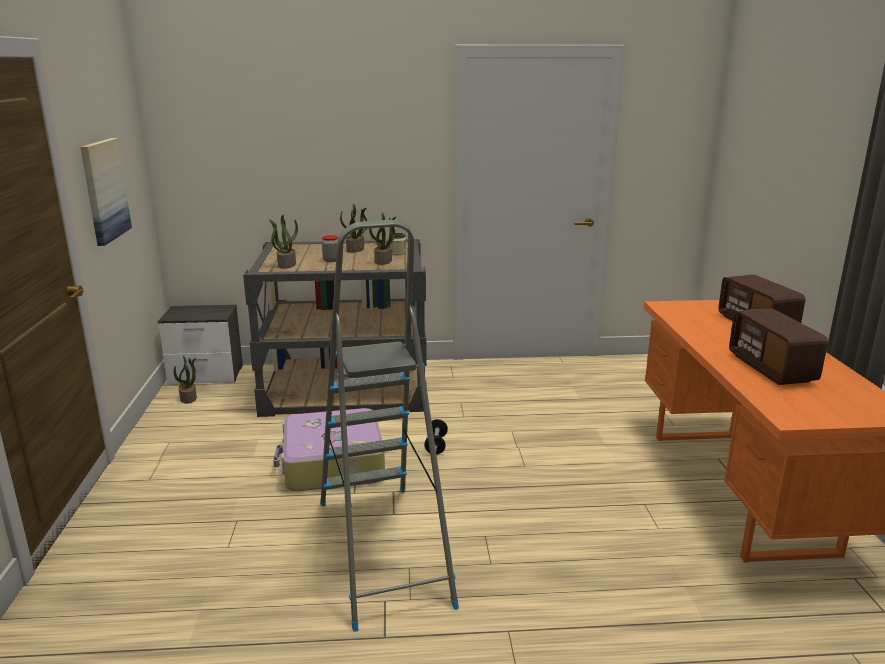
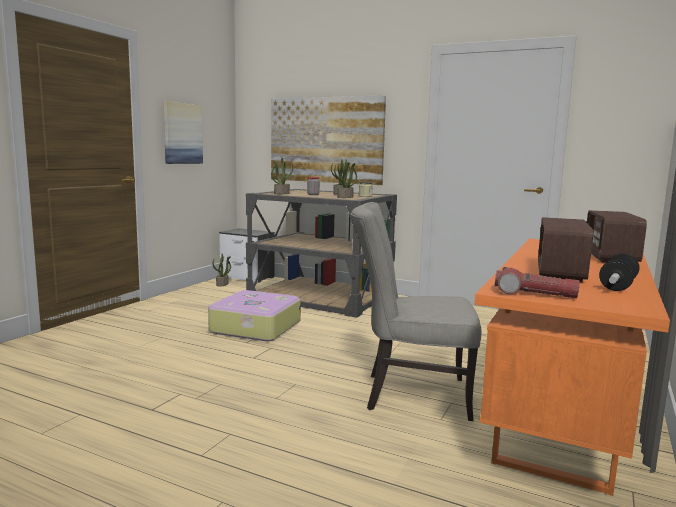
camera: 30 degrees right, 10 degrees down
(308, 171) = (326, 140): none -> picture
(381, 549) = (218, 371): grey step ladder -> none
(436, 445) = (335, 334): dumbbell -> dumbbell (618, 286)
(600, 507) = (409, 394): none -> grey chair
(817, 417) = (534, 295): none -> flashlight

